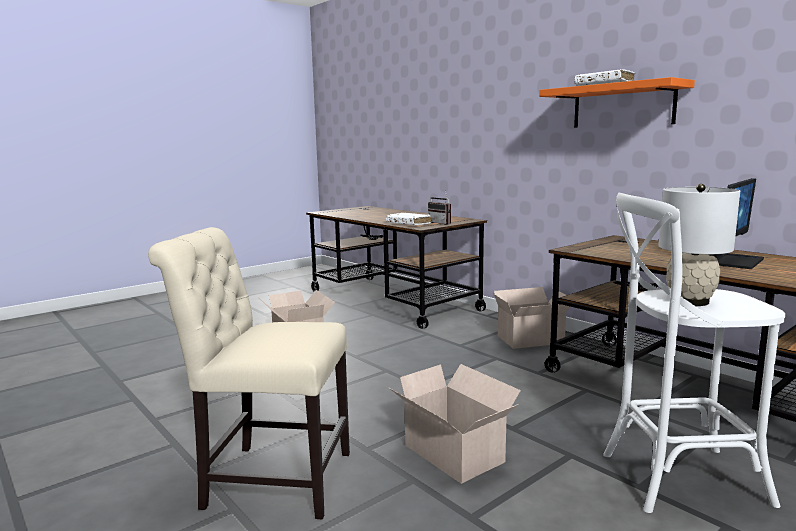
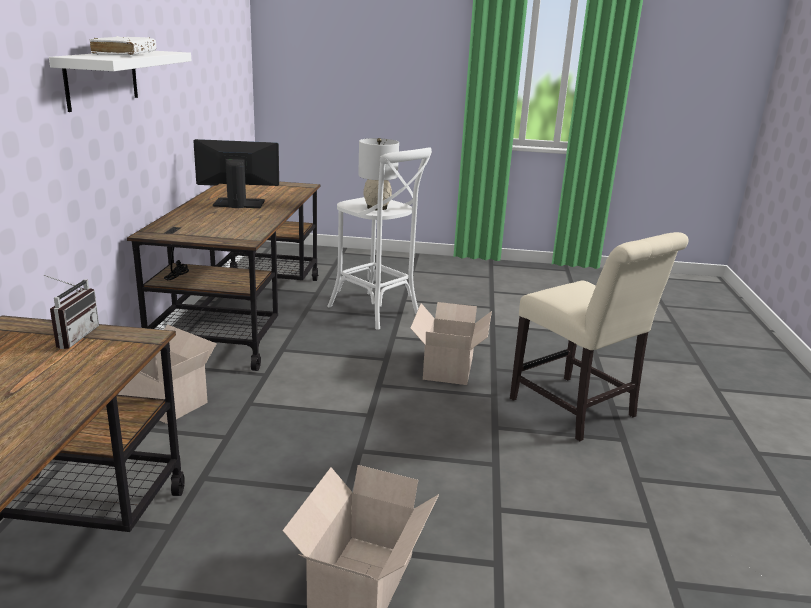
camera: 135 degrees left, 10 degrees up
(408, 224) = (103, 360): white book -> none
(622, 106) = (102, 78): orange shelf -> white shelf

